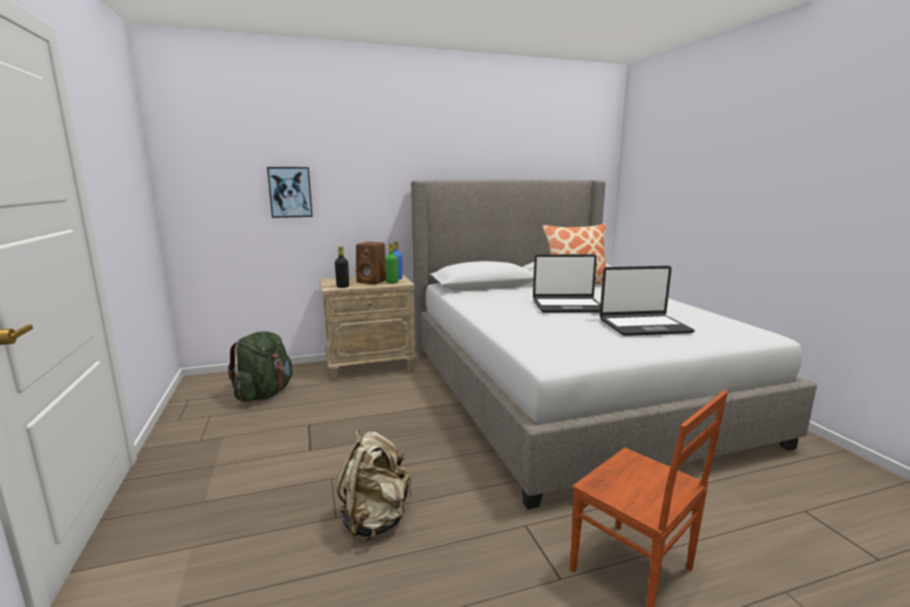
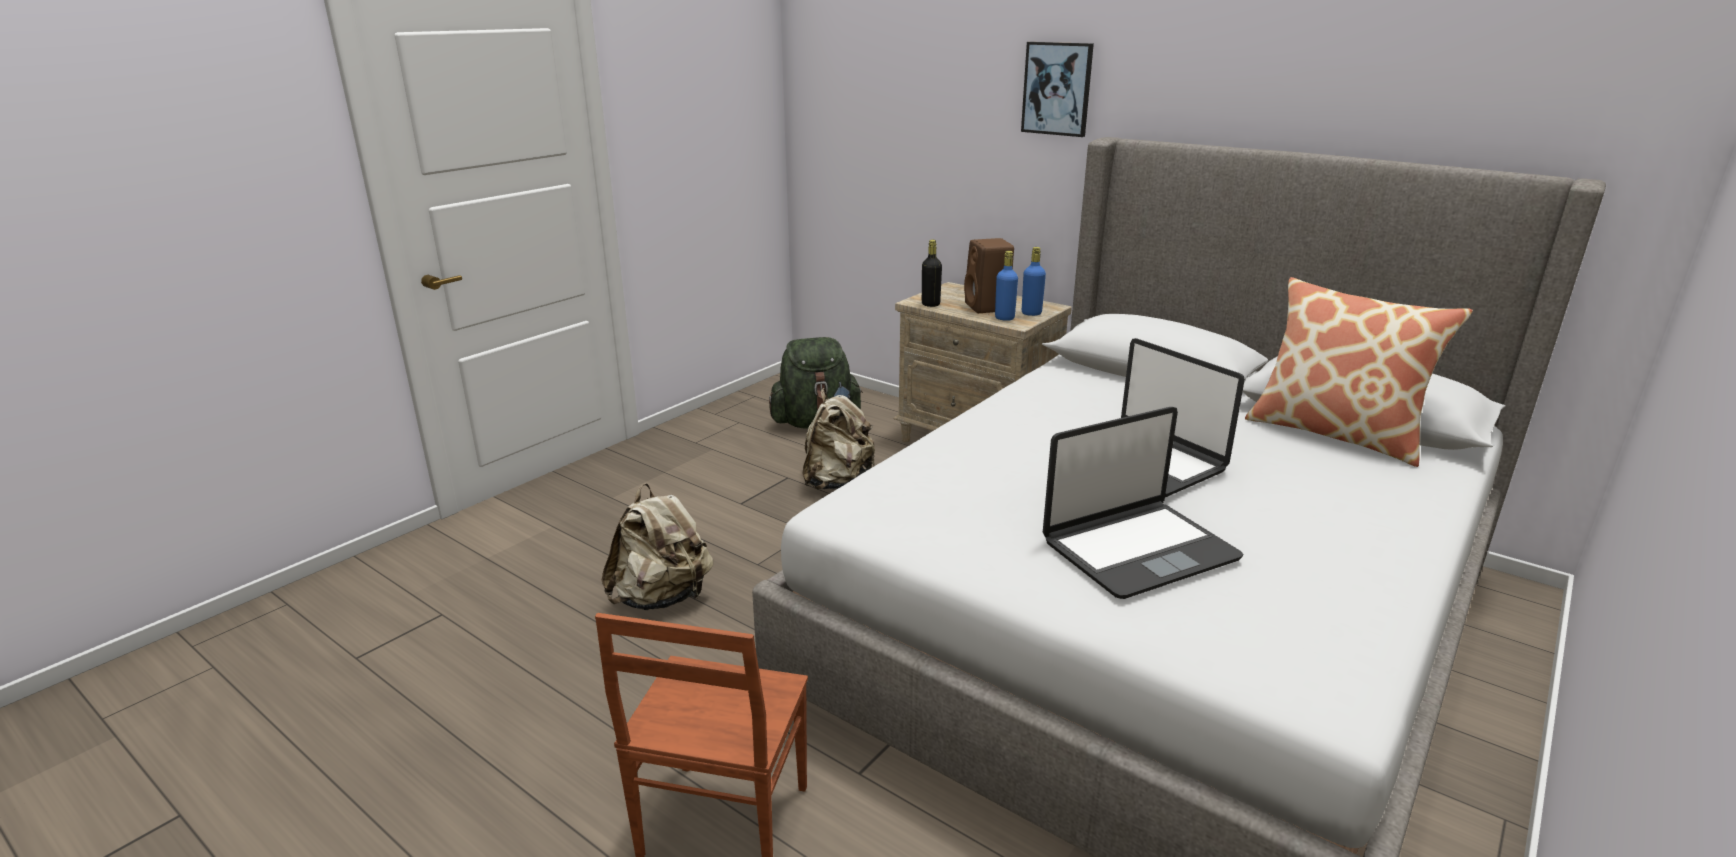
camera: 55 degrees right, 10 degrees up
(290, 192) = (925, 138): picture -> picture (1057, 89)
(341, 412) = (836, 482): none -> beige backpack
(392, 282) = (1004, 318): green bottle -> blue bottle
(644, 326) = (1138, 550): laptop -> laptop turned 75 degrees counterclockwise

